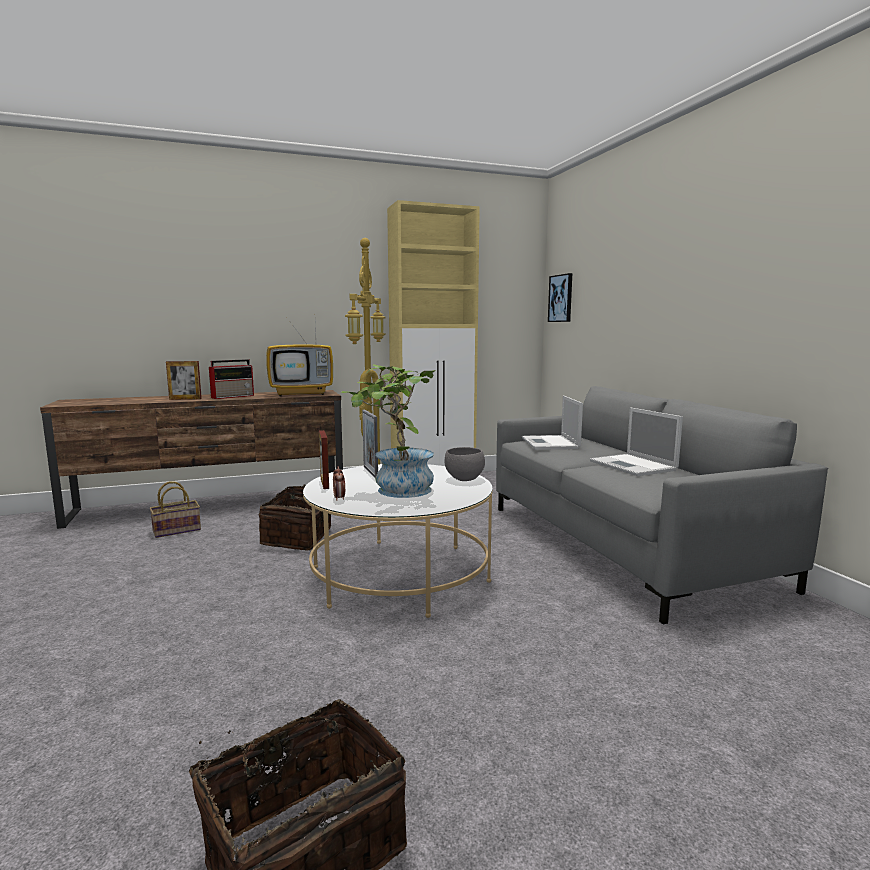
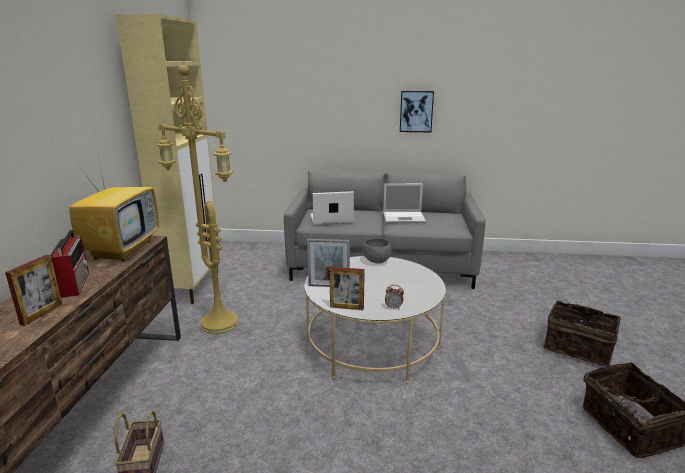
camera: 65 degrees left, 10 degrees up
(300, 537) = (256, 377): basket -> basket (578, 348)
(396, 490) = (387, 286): potted plant -> none
(550, 443) = (330, 219): laptop -> laptop turned 150 degrees clockwise
(561, 298) = (228, 99): picture -> picture (416, 111)

